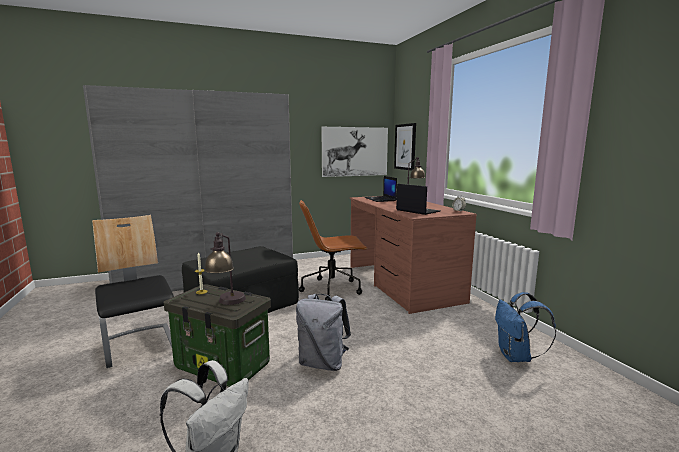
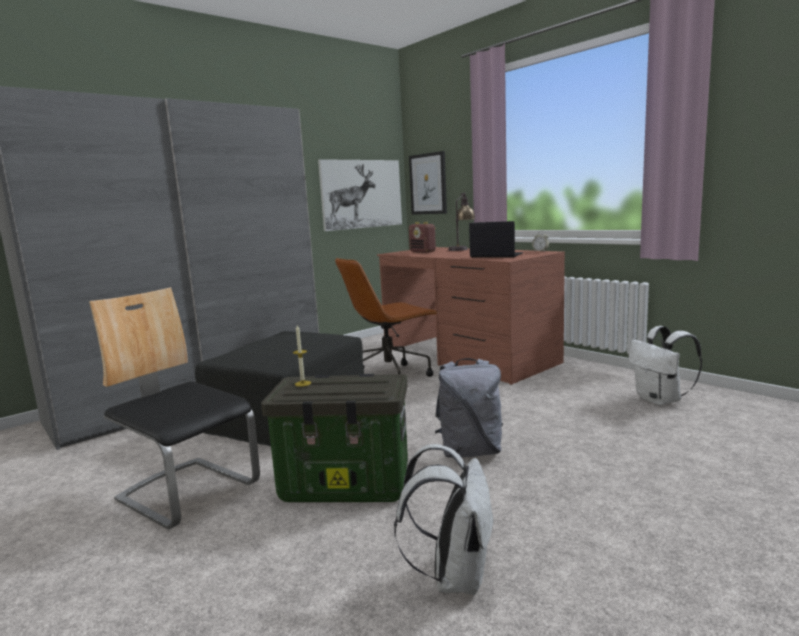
camera: 20 degrees left, 0 degrees up
(227, 303) = (362, 387): table lamp -> none
(380, 199) = (423, 252): laptop -> radio
(516, 357) = (660, 400): blue backpack -> white backpack

